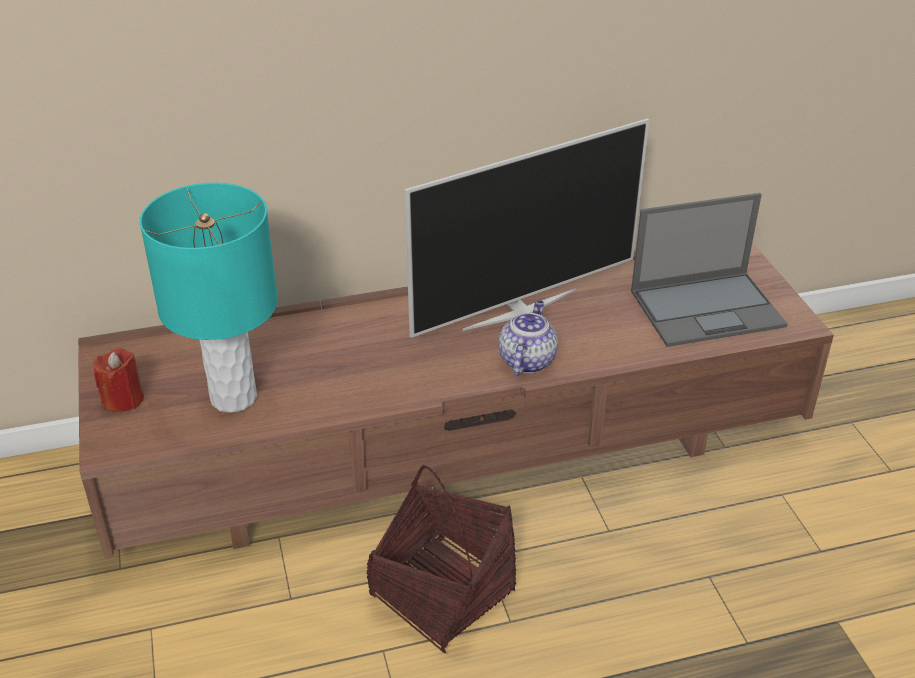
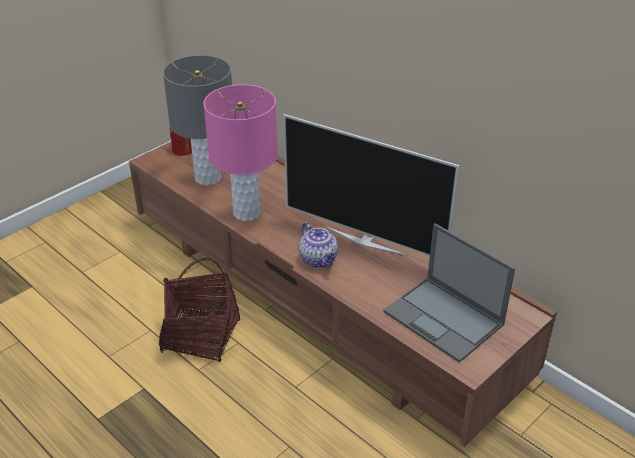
camera: 60 degrees right, 0 degrees up
(233, 397) = (208, 178): turquoise table lamp -> grey table lamp
(364, 388) = (247, 213): none -> pink table lamp
(526, 360) = (319, 260): teapot -> teapot turned 75 degrees clockwise

